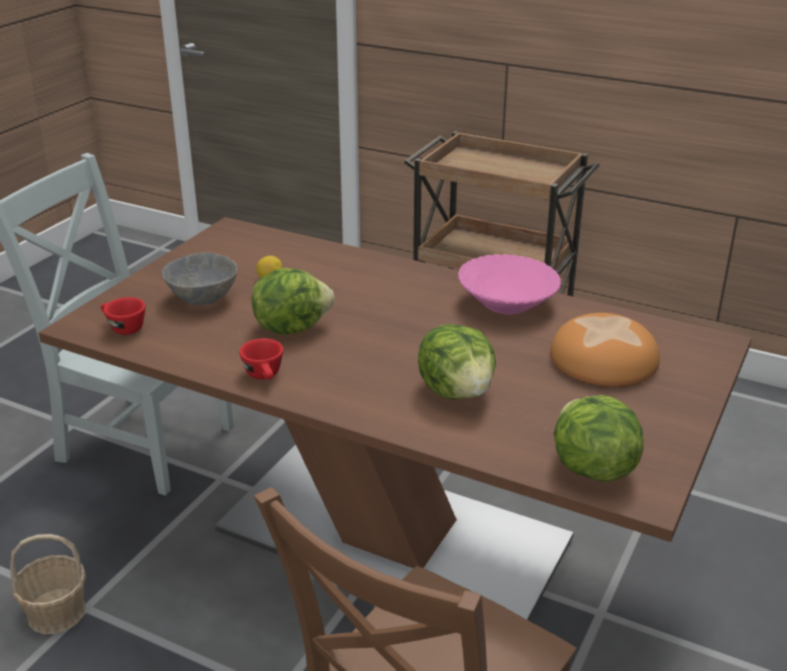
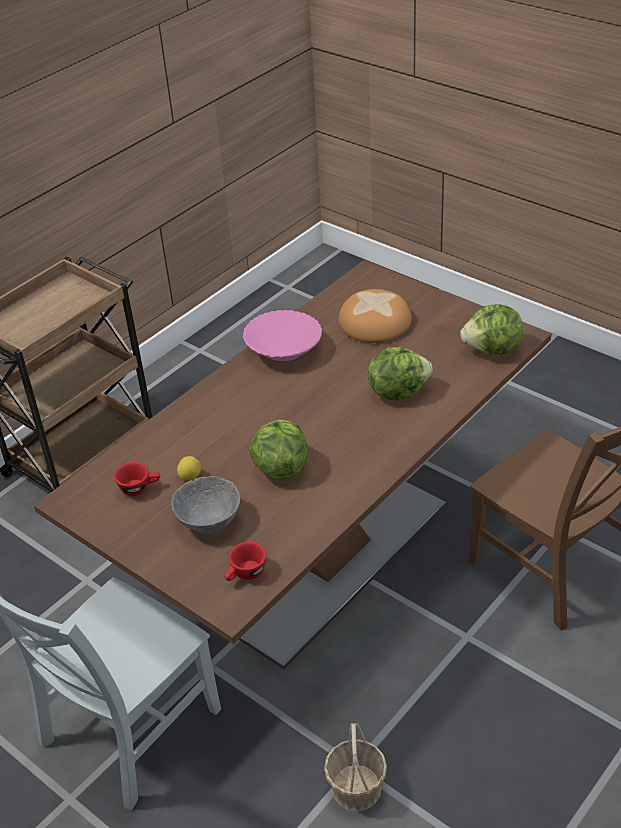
camera: 75 degrees left, 10 degrees up
(265, 376) = (352, 485): red cup -> red cup (139, 488)

